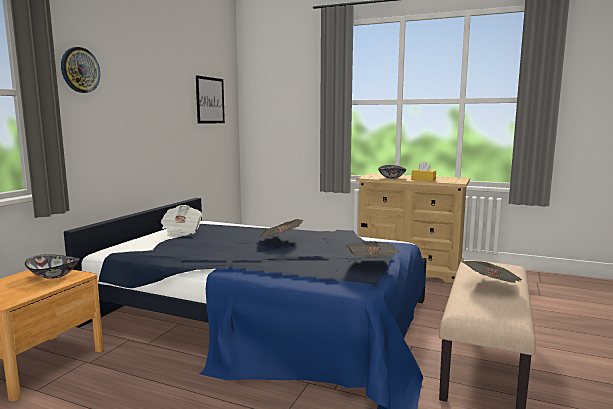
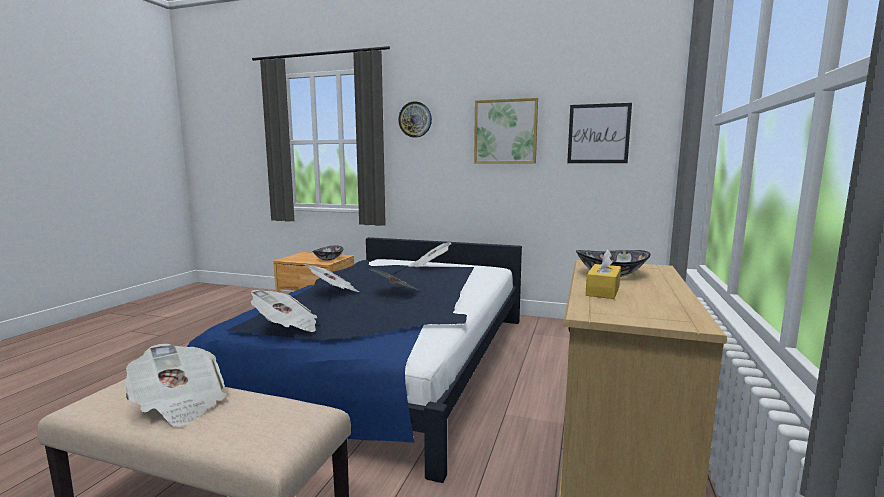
camera: 85 degrees right, 0 degrees up
(160, 93) = (505, 131): none -> picture
(274, 255) = (333, 291): none -> newspaper

